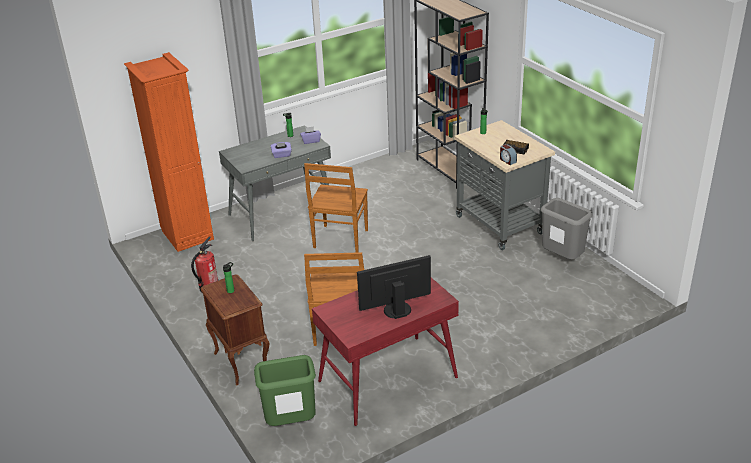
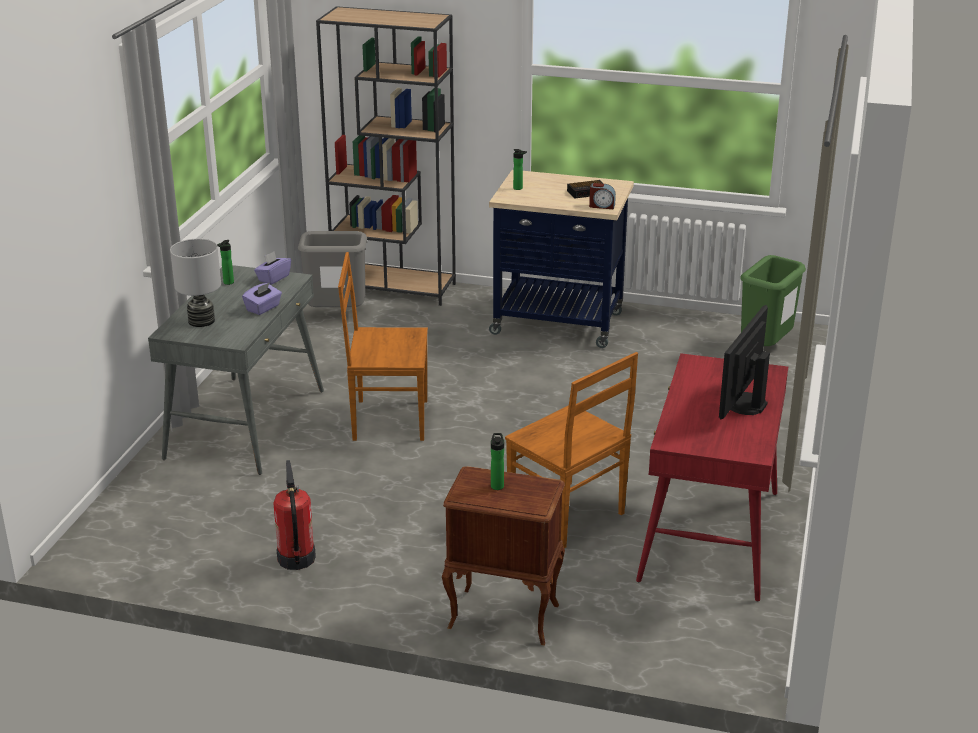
camera: 45 degrees left, 5 degrees down
(188, 234) = (136, 512): orange cabinet -> none
(249, 151) = (201, 321): none -> grey table lamp
(291, 424) = (686, 644): green trash can -> green trash can (765, 349)
(340, 240) = (387, 420): brown chair -> brown chair turned 120 degrees clockwise
(500, 225) = (558, 324): grey cart -> blue cart
(562, 259) = (680, 329): grey trash can -> grey trash can (337, 315)

